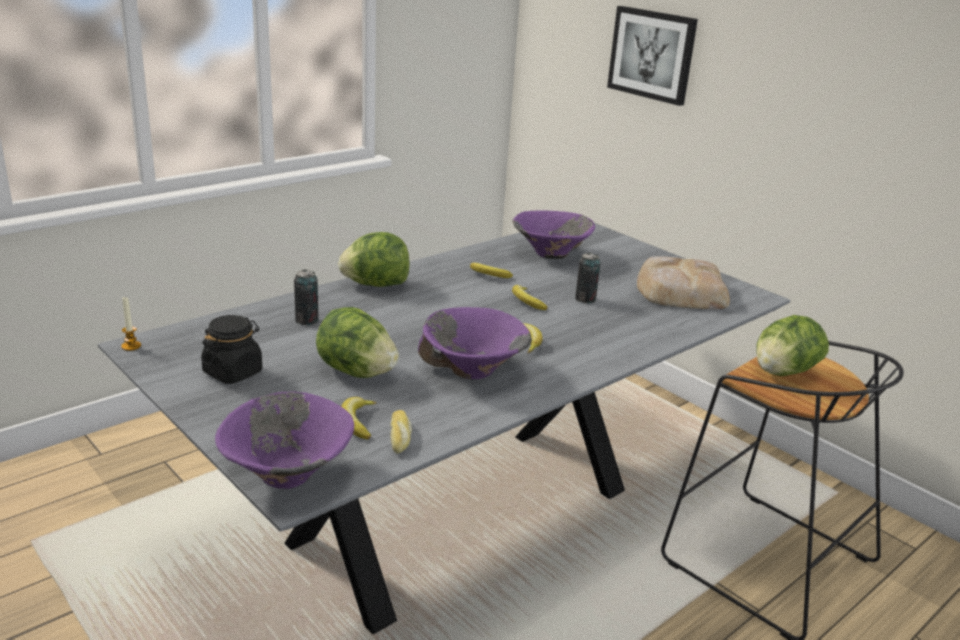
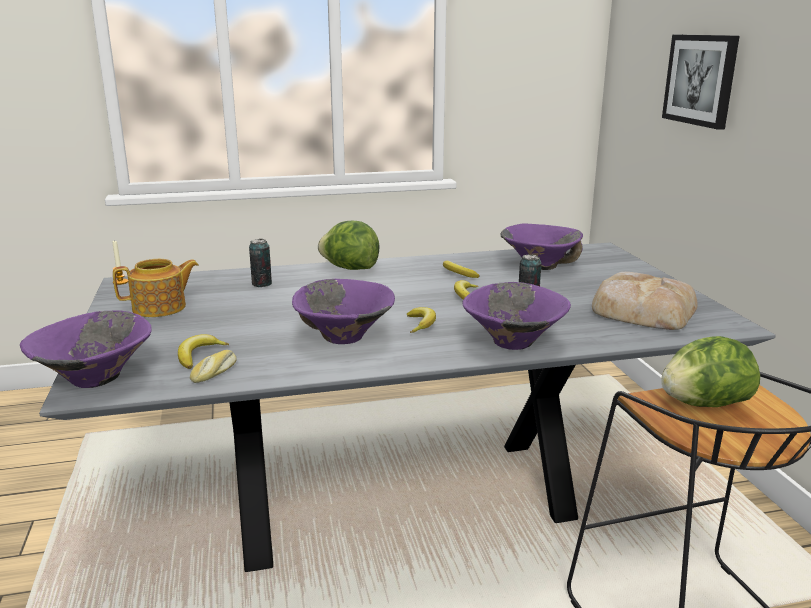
camera: 30 degrees right, 5 degrees down
(233, 372) = (160, 308): black jar -> teapot
(356, 372) = (248, 323): lettuce -> none
(620, 347) = (512, 343): none -> purple bowl

